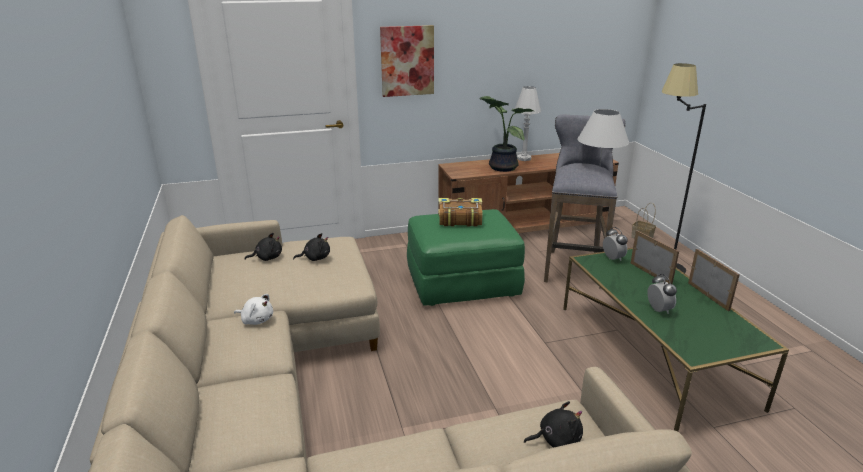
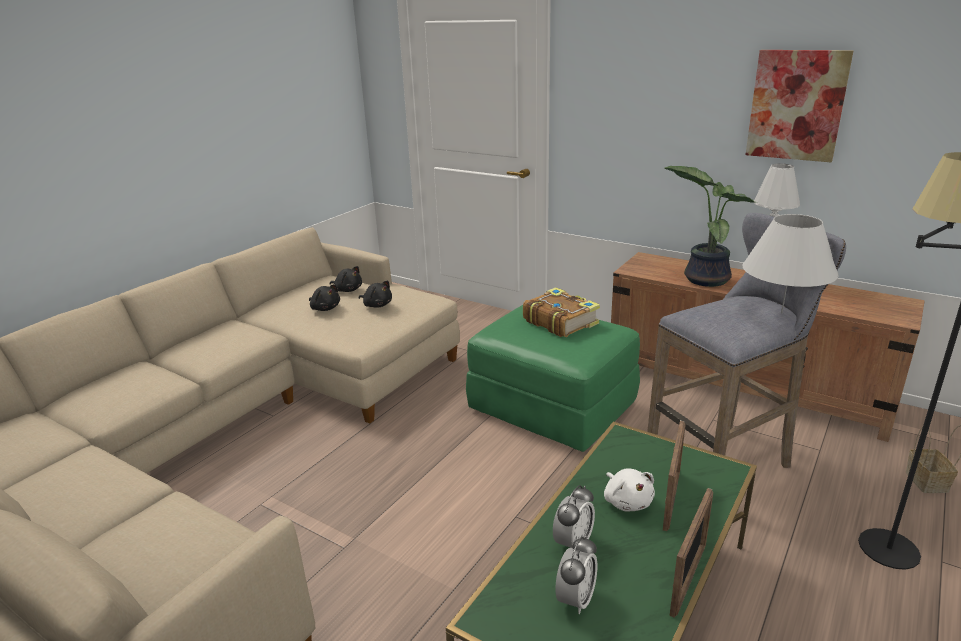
camera: 50 degrees right, 0 degrees up
(256, 320) = (249, 333): white plush toy -> white plush toy (627, 501)
(407, 61) = (610, 104): picture -> picture (796, 105)
(556, 440) = (181, 561): black plush toy -> black plush toy (325, 308)
(613, 258) = (662, 453): alarm clock -> alarm clock (576, 599)

